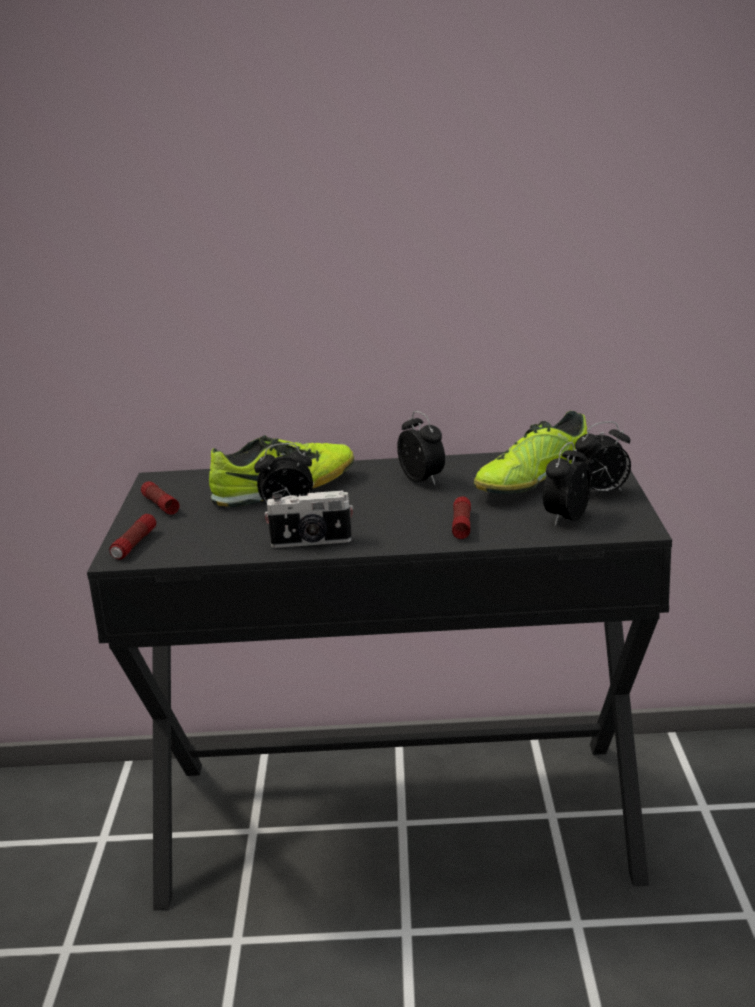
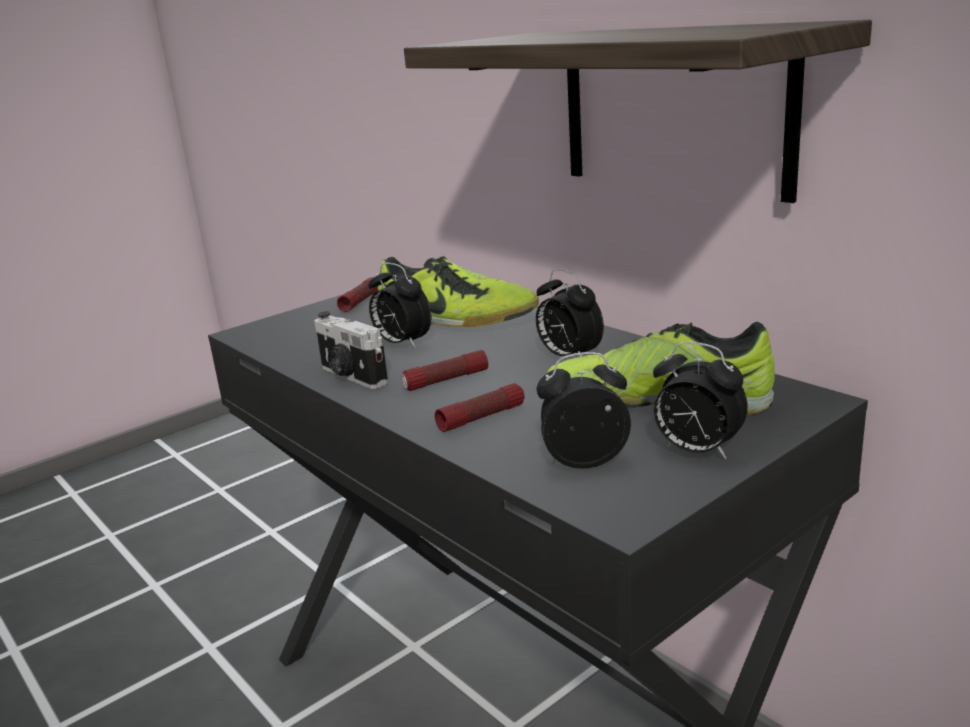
camera: 50 degrees right, 0 degrees up
(134, 545) = (272, 326): flashlight -> flashlight (446, 380)
(423, 480) = (568, 357): alarm clock -> alarm clock turned 120 degrees clockwise
(443, 282) = (673, 109): none -> shelf

